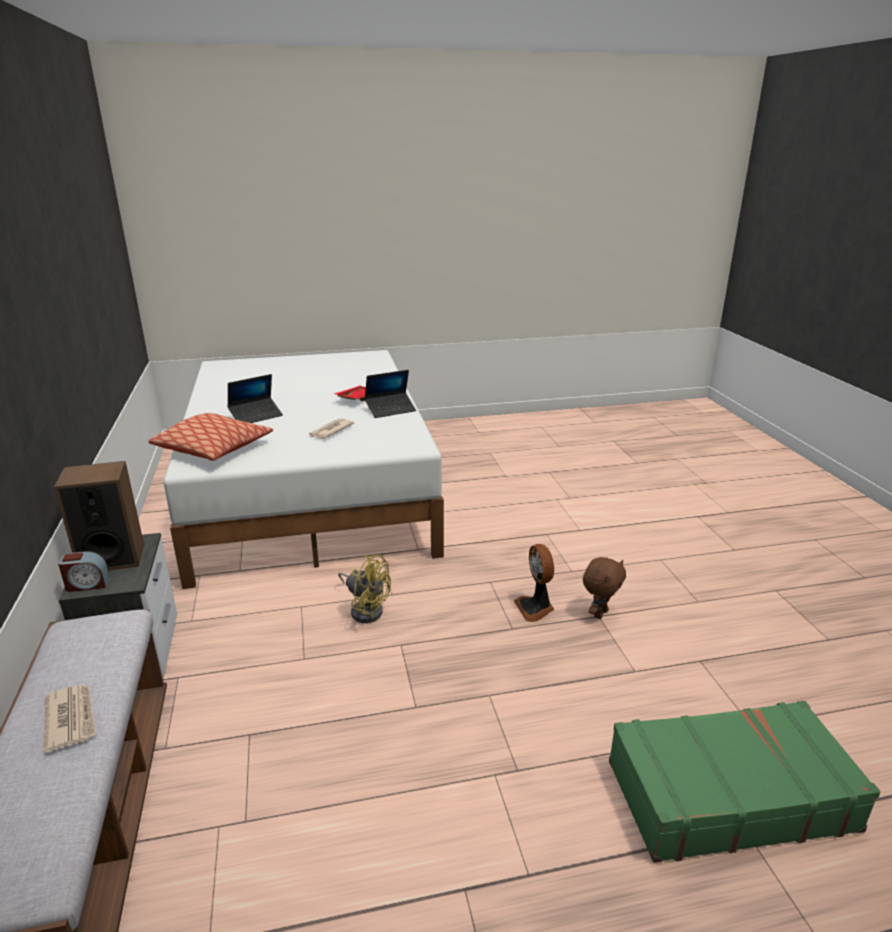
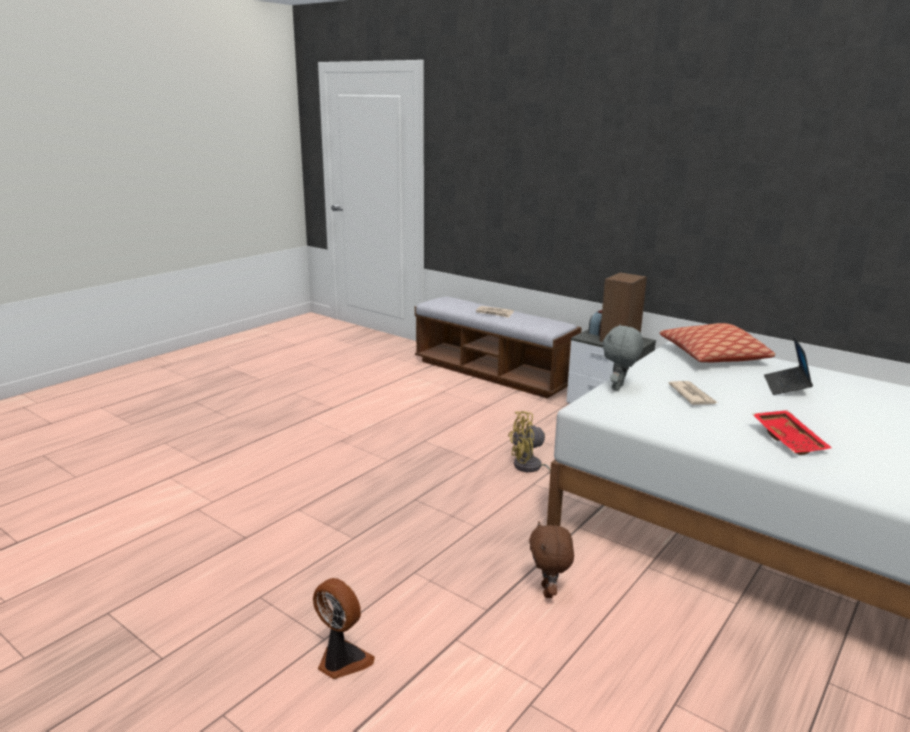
camera: 140 degrees right, 5 degrees down
(360, 451) = (619, 388): none -> grey plush toy
(390, 410) = (718, 438): laptop -> none
(535, 608) = (413, 521): fan -> fan (341, 661)
(599, 613) = (354, 540): brown plush toy -> brown plush toy (549, 591)
(728, 794) = (213, 471): green suitcase -> none

